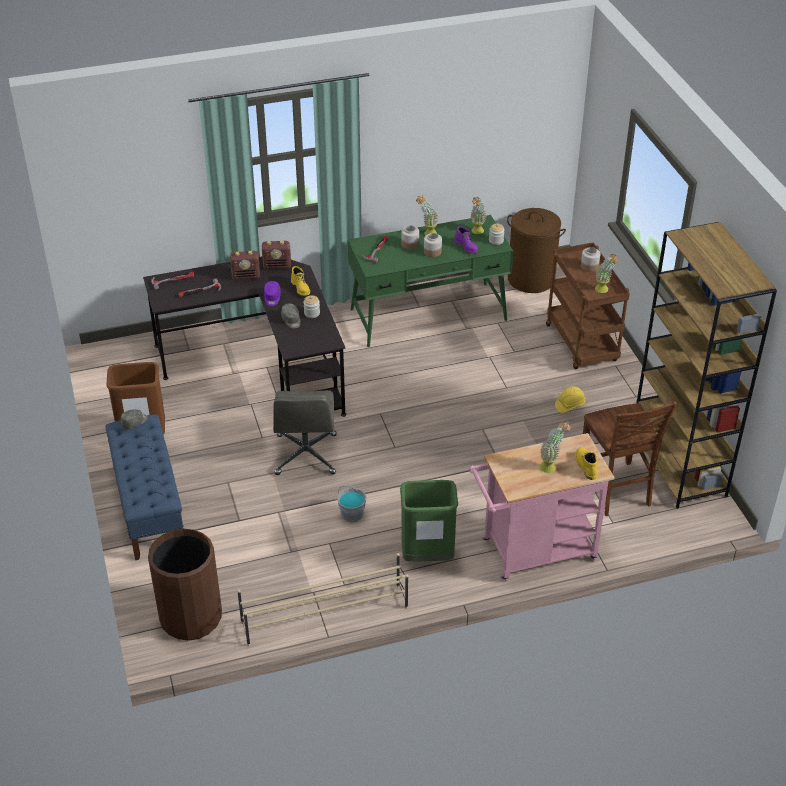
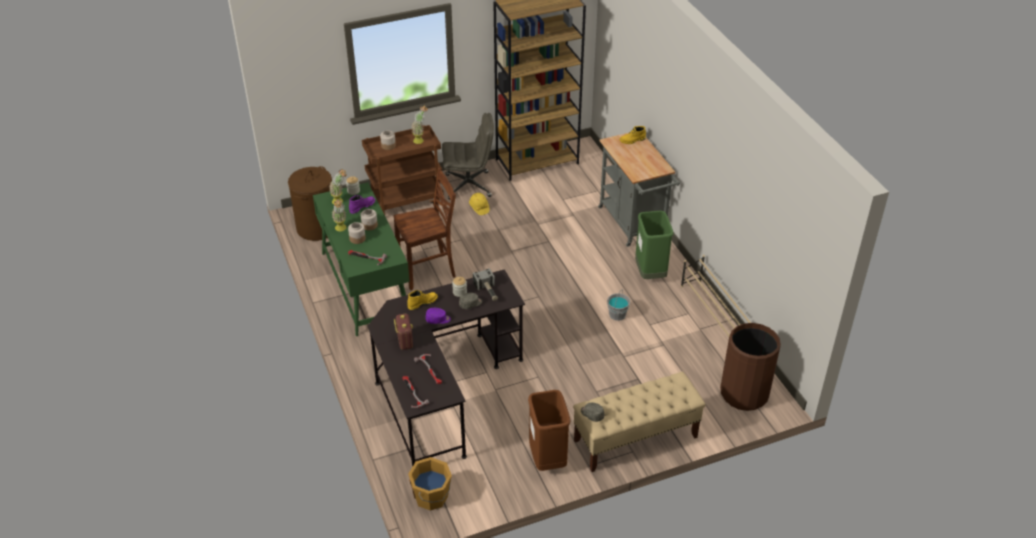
camera: 95 degrees left, 0 degrees up
(123, 356) = (432, 497): none -> orange bucket
(149, 506) = (635, 439): blue bench -> beige bench
(277, 266) = (387, 321): radio -> none
(306, 455) = (556, 346): grey office chair -> grey office chair (469, 185)
(309, 333) = (488, 291): none -> hammer
(532, 552) = (634, 225): pink cart -> grey cart
(551, 466) = (636, 154): potted plant -> none
(615, 490) = (566, 188): brown chair -> brown chair (428, 271)

